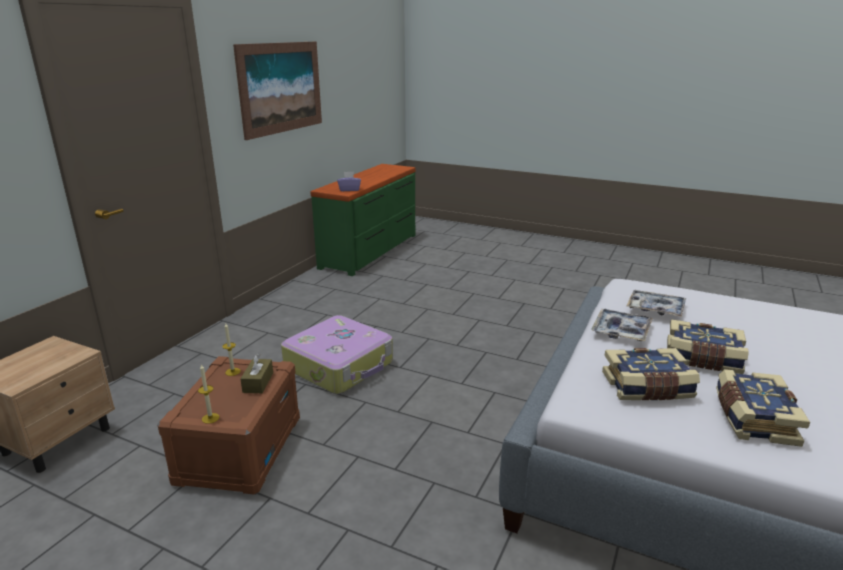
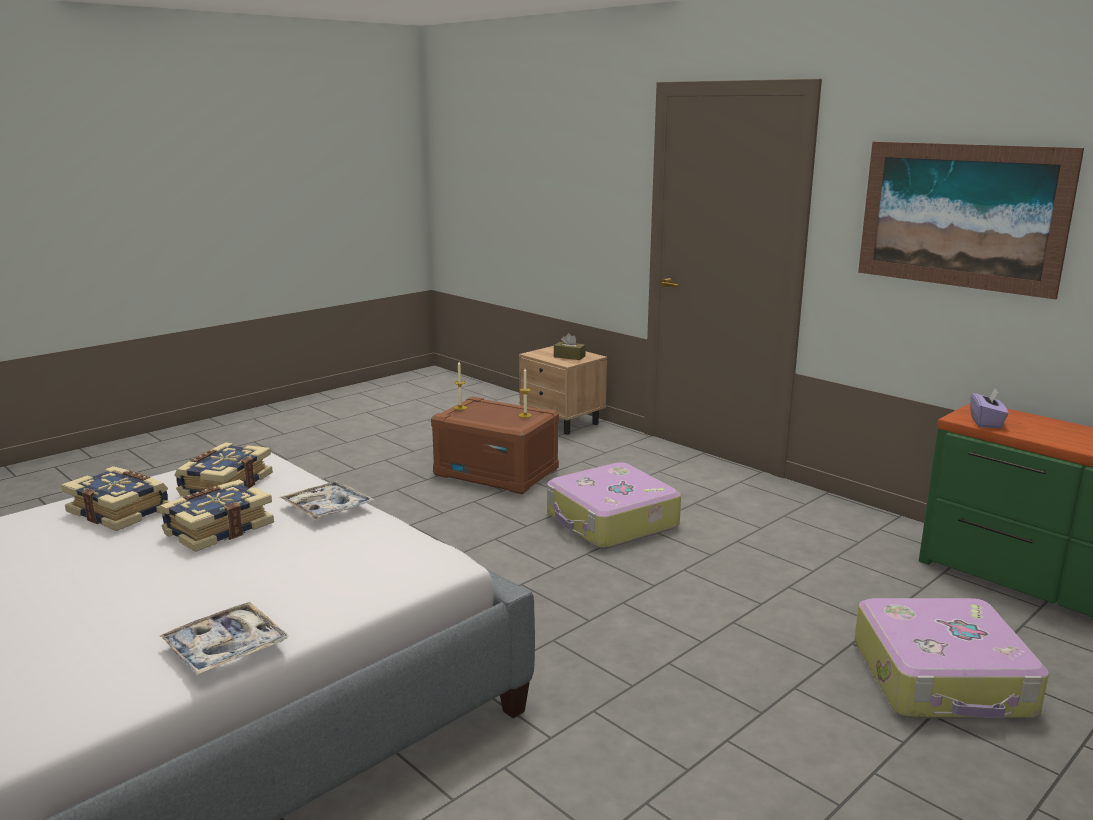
camera: 110 degrees right, 5 degrees down
(258, 382) = (497, 421): brown tissue box -> brown tissue box (569, 356)
(463, 273) = (943, 679): none -> suitcase
(655, 309) = (342, 542): tray -> tray (225, 648)

